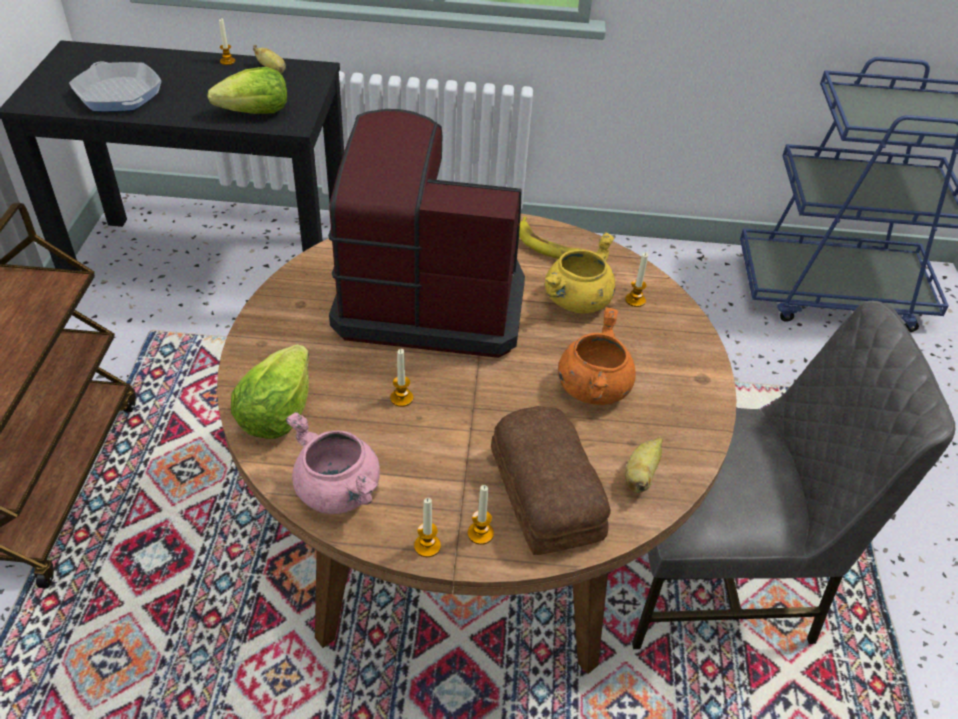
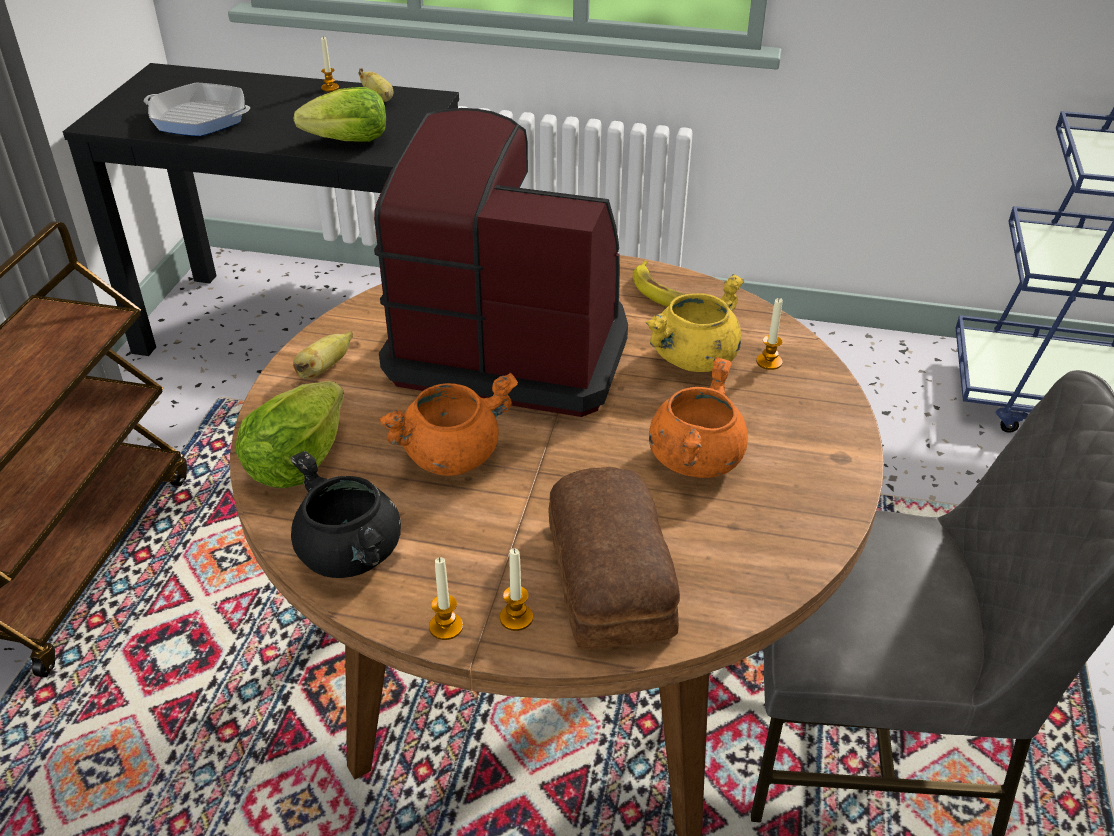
camera: 10 degrees right, 5 degrees down
(118, 94) = (199, 118): frying pan -> frying pan turned 135 degrees clockwise
(339, 490) = (351, 554): pink cooking pot -> black cooking pot
(401, 398) = (451, 455): candle -> orange cooking pot
(641, 475) = (738, 565): banana -> banana (324, 368)

